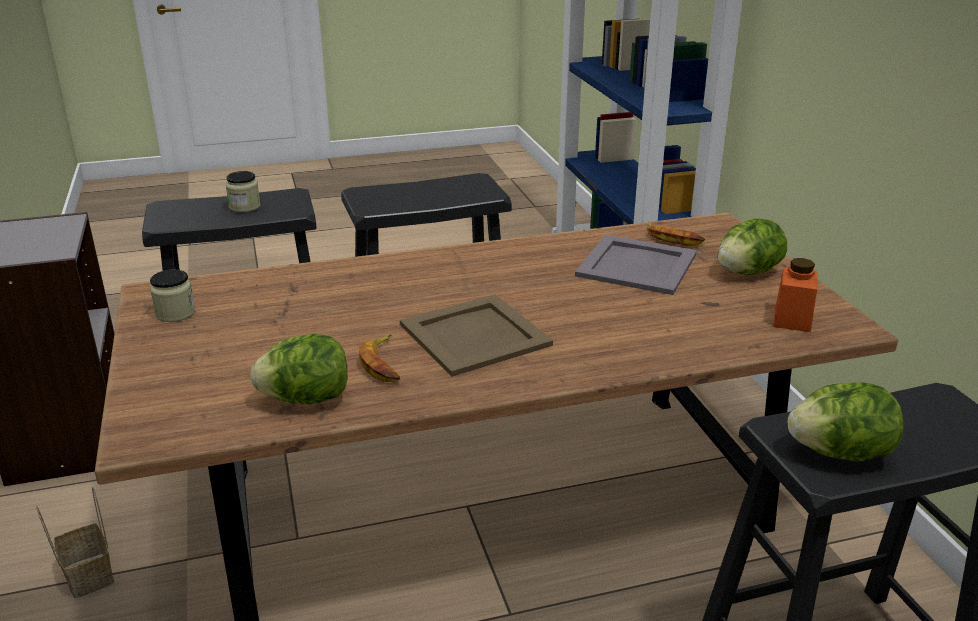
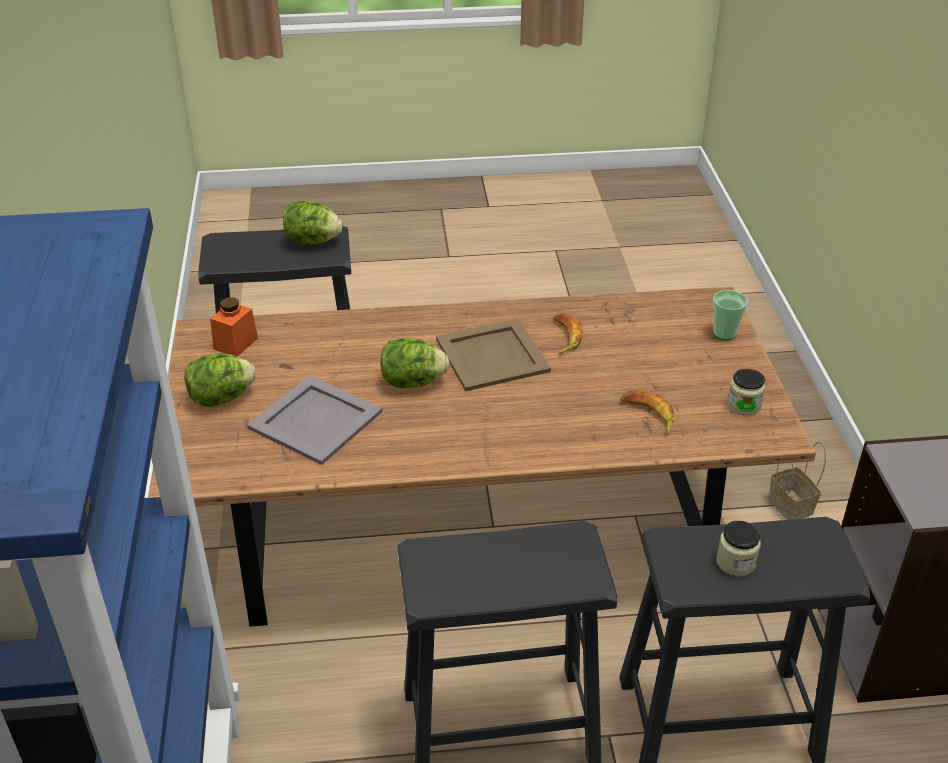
camera: 170 degrees left, 10 degrees up
(154, 389) = (724, 333): none -> cup
(306, 399) = (616, 315): lettuce -> lettuce (412, 382)
(672, 238) = (251, 456): banana -> banana (648, 414)

